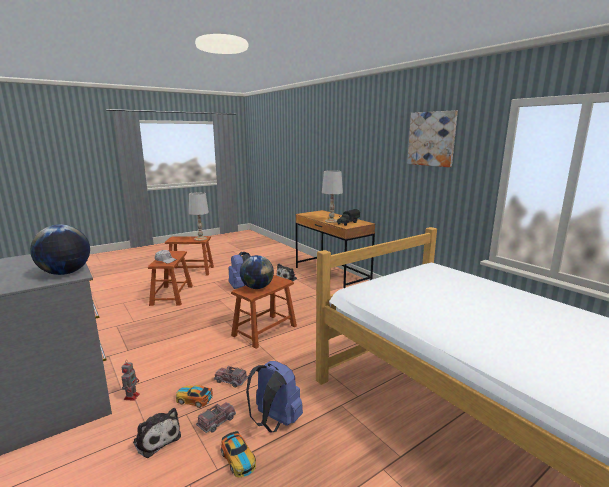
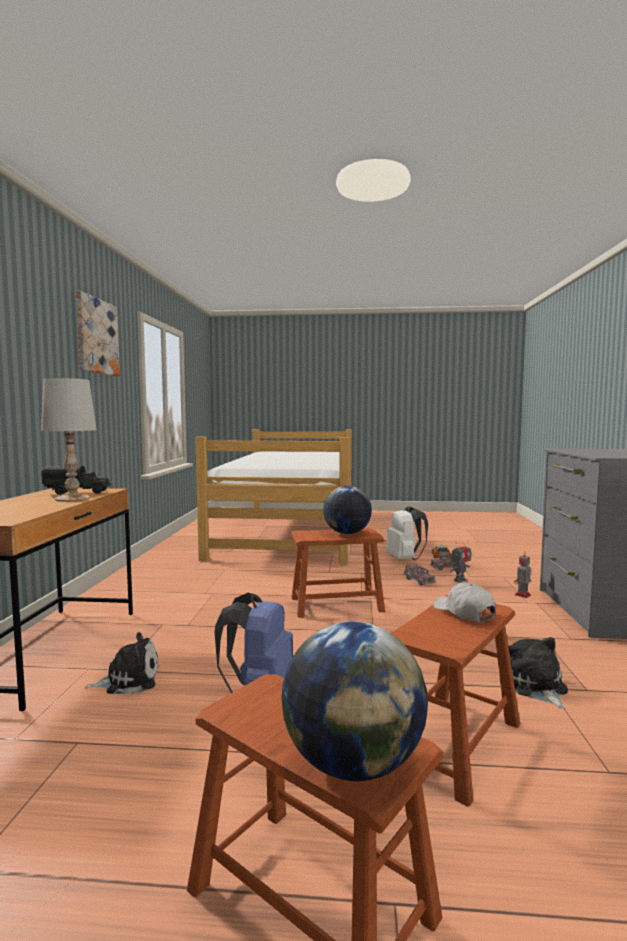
camera: 140 degrees left, 10 degrees down
(65, 273) = (572, 449): globe -> globe (353, 763)
(156, 438) = (496, 572): plush toy -> plush toy (534, 686)
(194, 399) = (460, 580): toy car -> toy robot
(200, 238) = (265, 699): white table lamp -> none
(274, 422) = (404, 559): blue backpack -> white backpack

